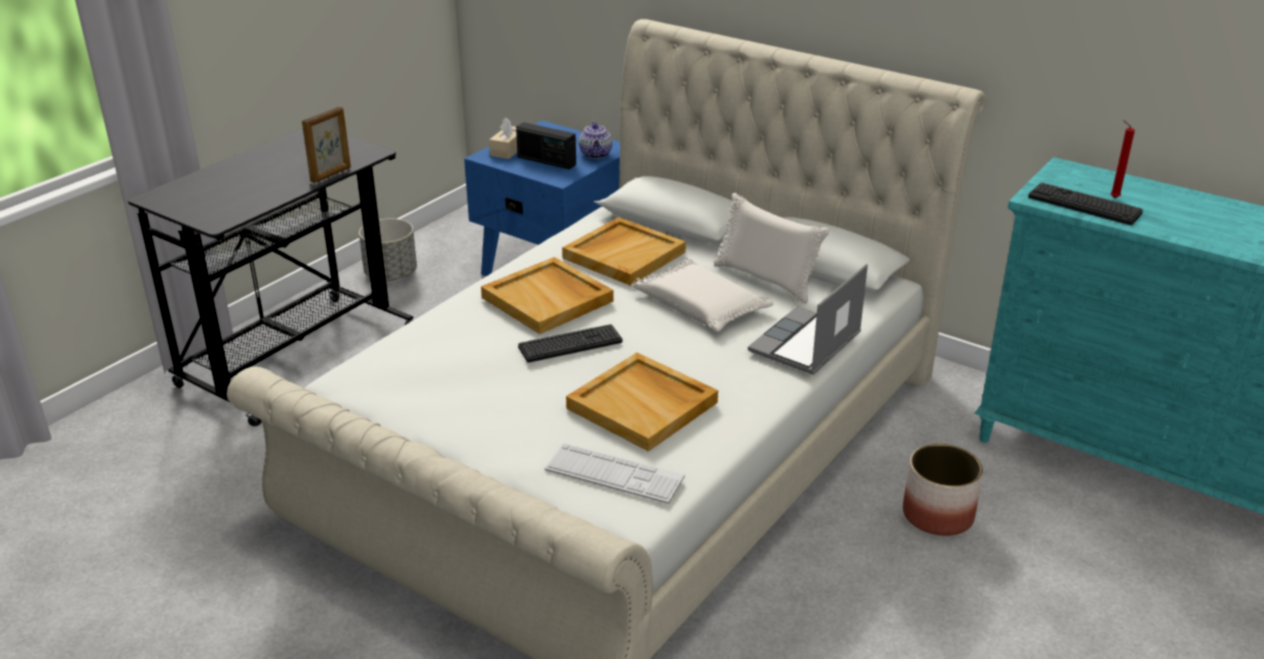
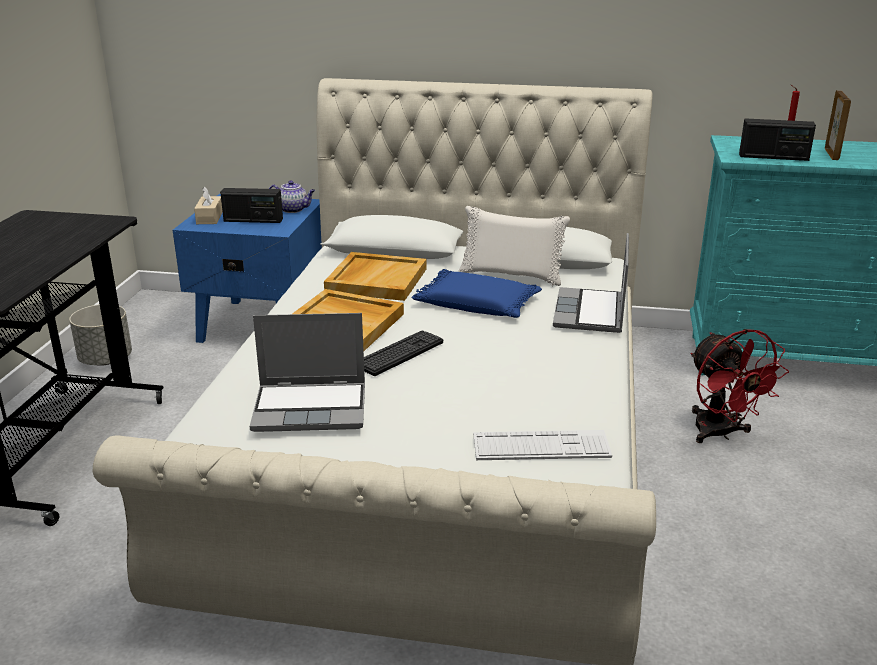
camera: 25 degrees left, 5 degrees down
(331, 174) = (87, 243): picture frame -> picture frame (831, 154)
(447, 380) = (312, 408): none -> laptop
(596, 154) = (293, 209): teapot -> teapot turned 45 degrees counterclockwise
(643, 405) = (509, 386): beige tray -> none
(701, 303) = (477, 302): white pillow -> blue pillow
(938, 515) = (720, 434): planter -> red fan
(1084, 205) = (773, 157): keyboard -> radio

